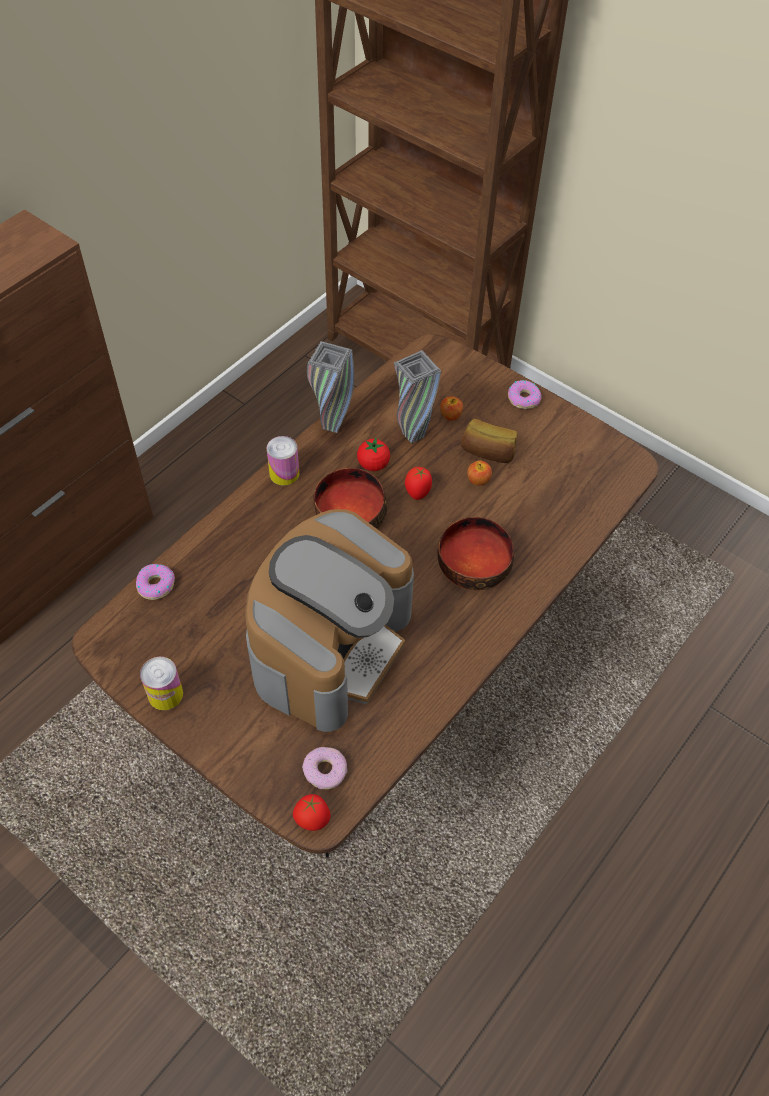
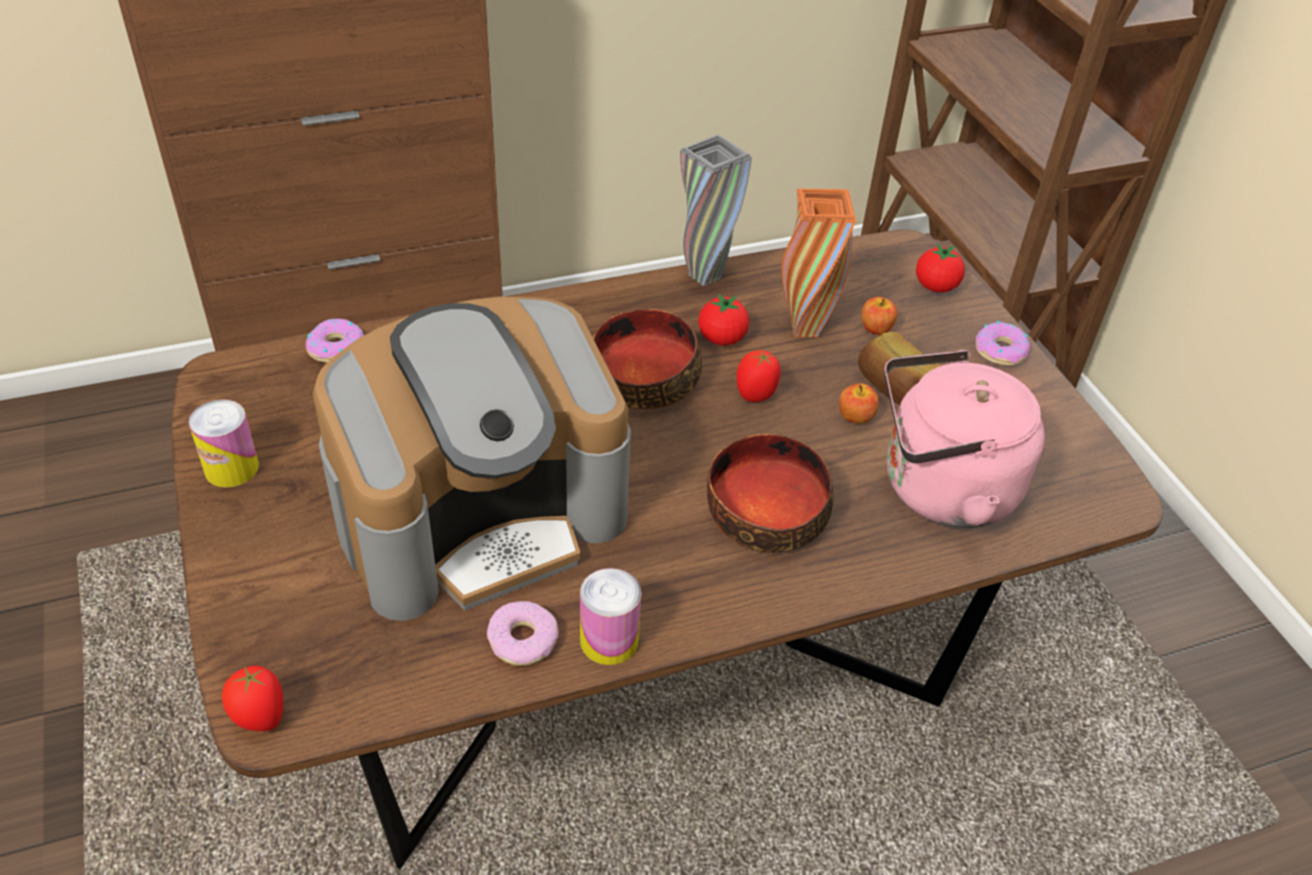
camera: 30 degrees right, 10 degrees down
(284, 473) = (597, 301): can -> can (609, 640)
(325, 770) = (335, 663): donut -> donut (523, 640)
(413, 435) = (804, 329): grey vase -> orange vase
(463, 370) = (935, 287): none -> tomato
(548, 503) = (940, 489): none -> pink kettle

